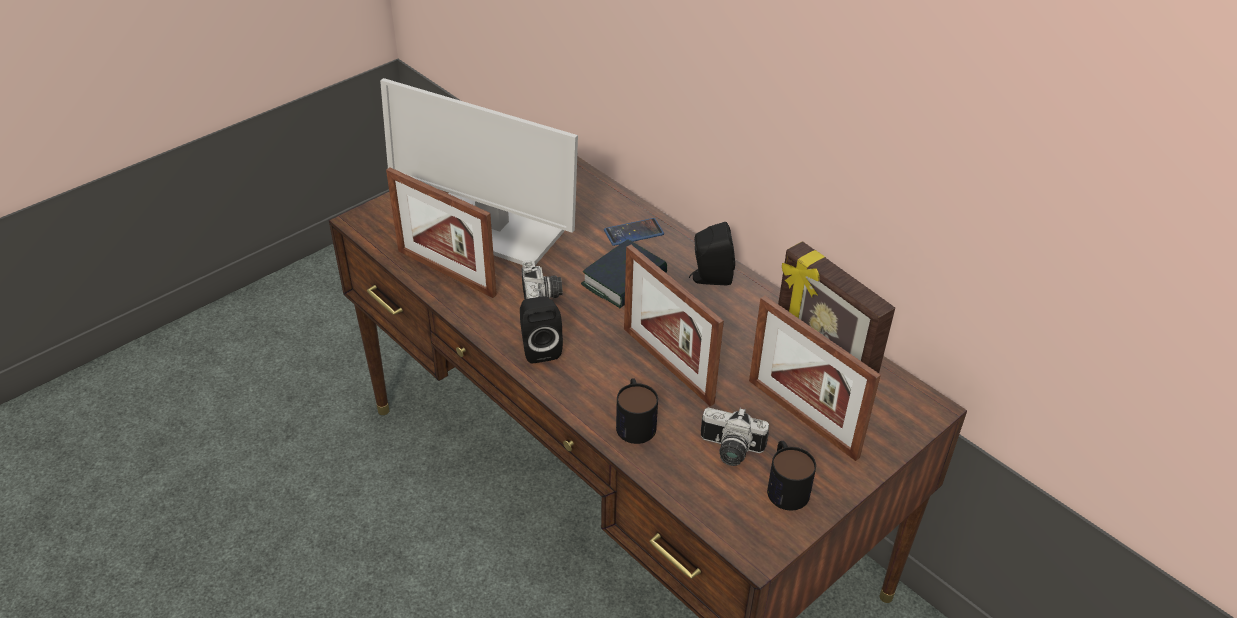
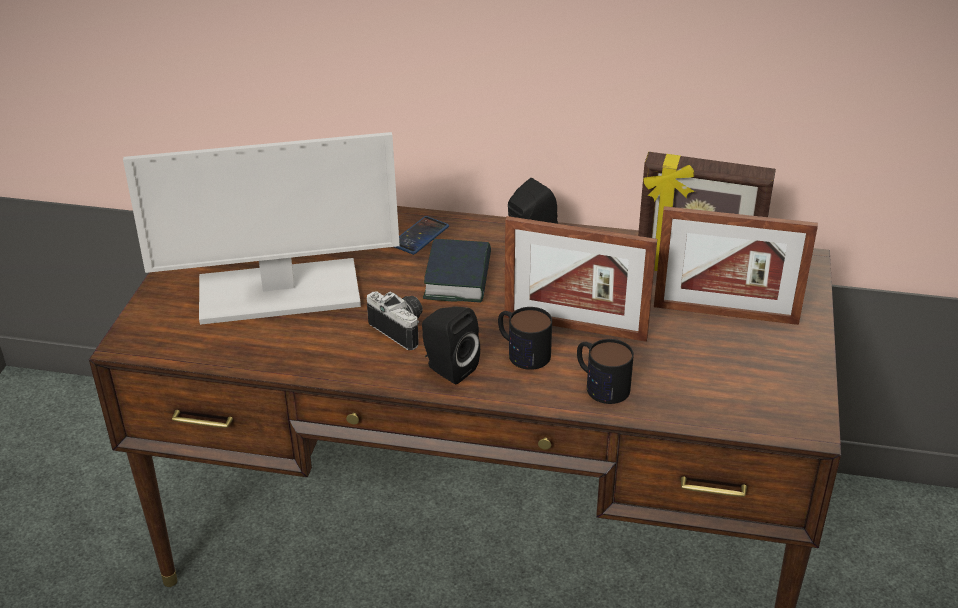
camera: 35 degrees left, 5 degrees down
(446, 272) = (279, 348): picture frame -> none
(729, 451) = (701, 367): camera -> none
(785, 485) = (770, 369): mug -> mug (521, 351)

